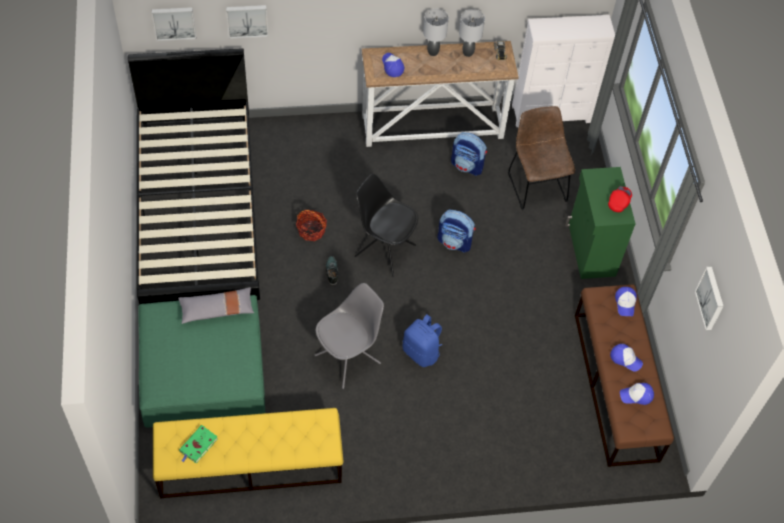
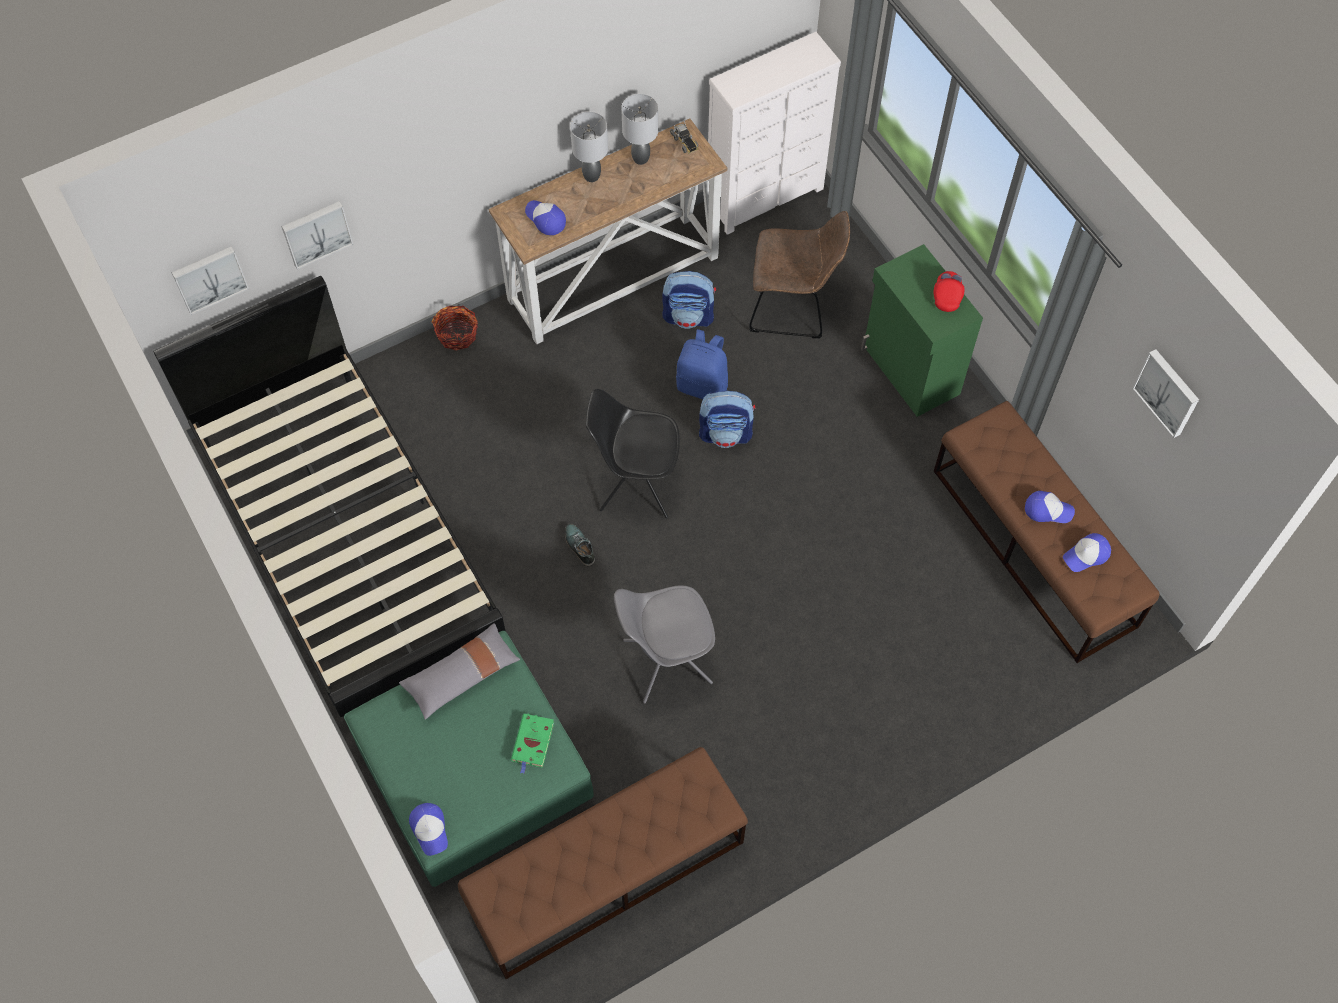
camera: 20 degrees left, 5 degrees up
(198, 446) = (540, 888): green book -> green book (533, 743)
(249, 465) = (605, 874): yellow bench -> brown bench
(311, 230) = (521, 498): basket -> basket (457, 334)
(349, 359) = (665, 662): grey chair -> grey chair turned 135 degrees counterclockwise
(421, 352) = (759, 610): blue backpack -> blue backpack (702, 385)
(536, 184) = (793, 307): brown chair -> brown chair turned 135 degrees clockwise
(625, 303) = (1010, 432): cap -> cap (430, 829)

